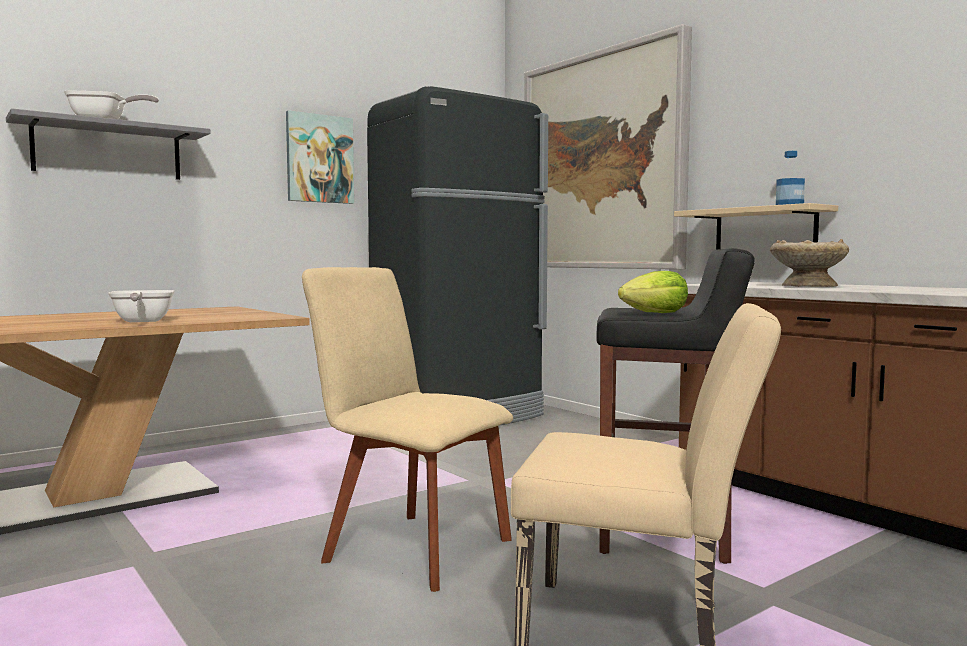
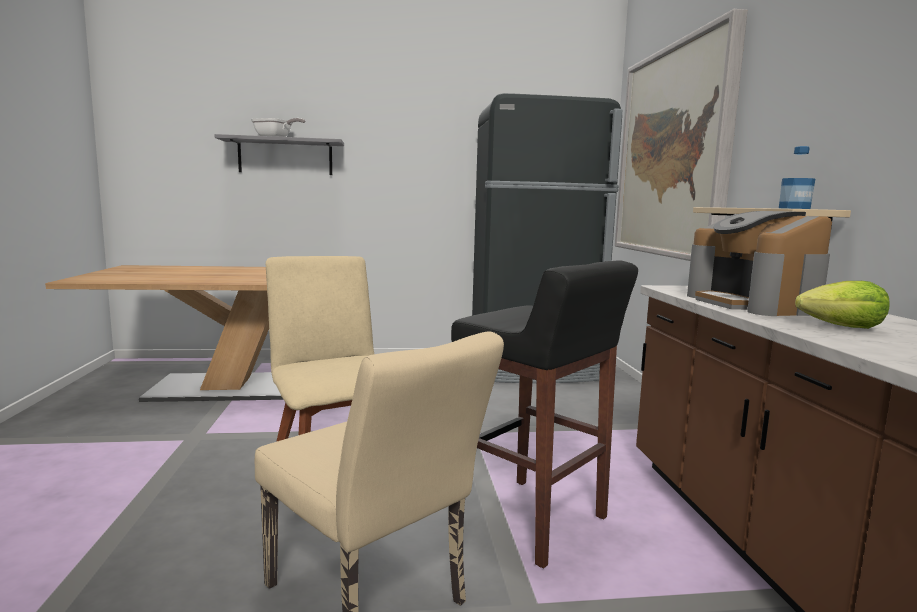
camera: 30 degrees right, 5 degrees up
(142, 321) = (243, 279): frying pan -> none
(319, 159) = (438, 155): picture -> none
(655, 313) = (505, 321): lettuce -> lettuce (842, 327)
(807, 286) = (753, 304): beige bowl -> coffee machine

